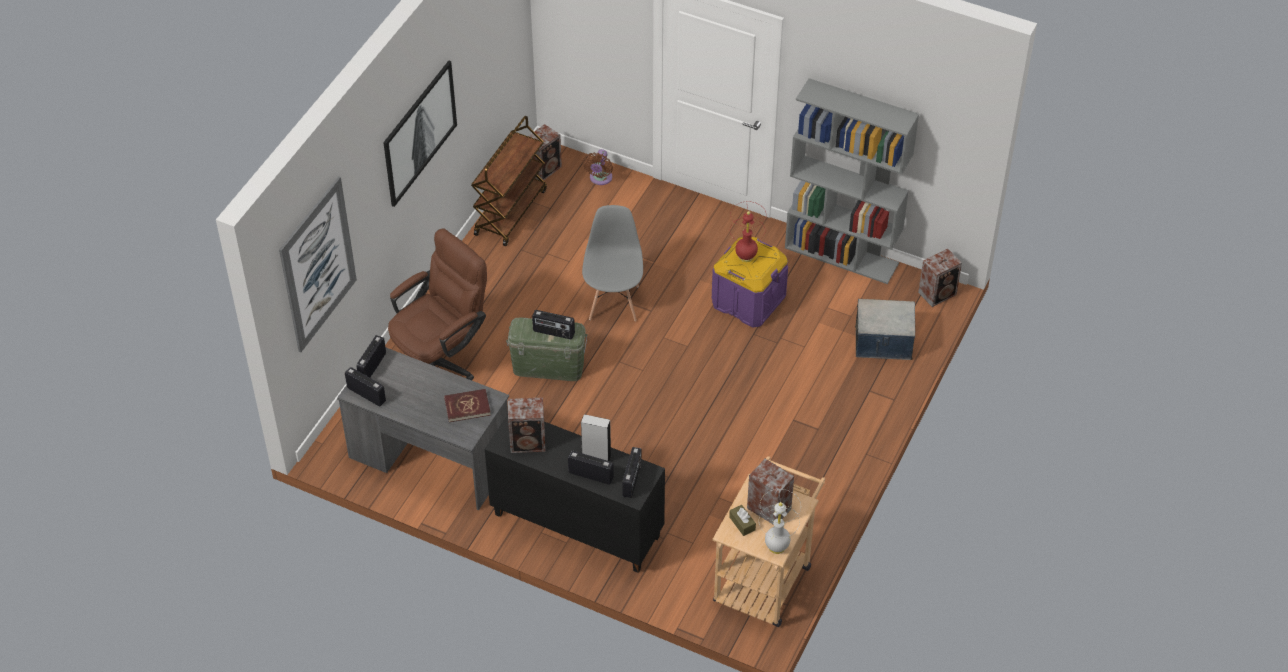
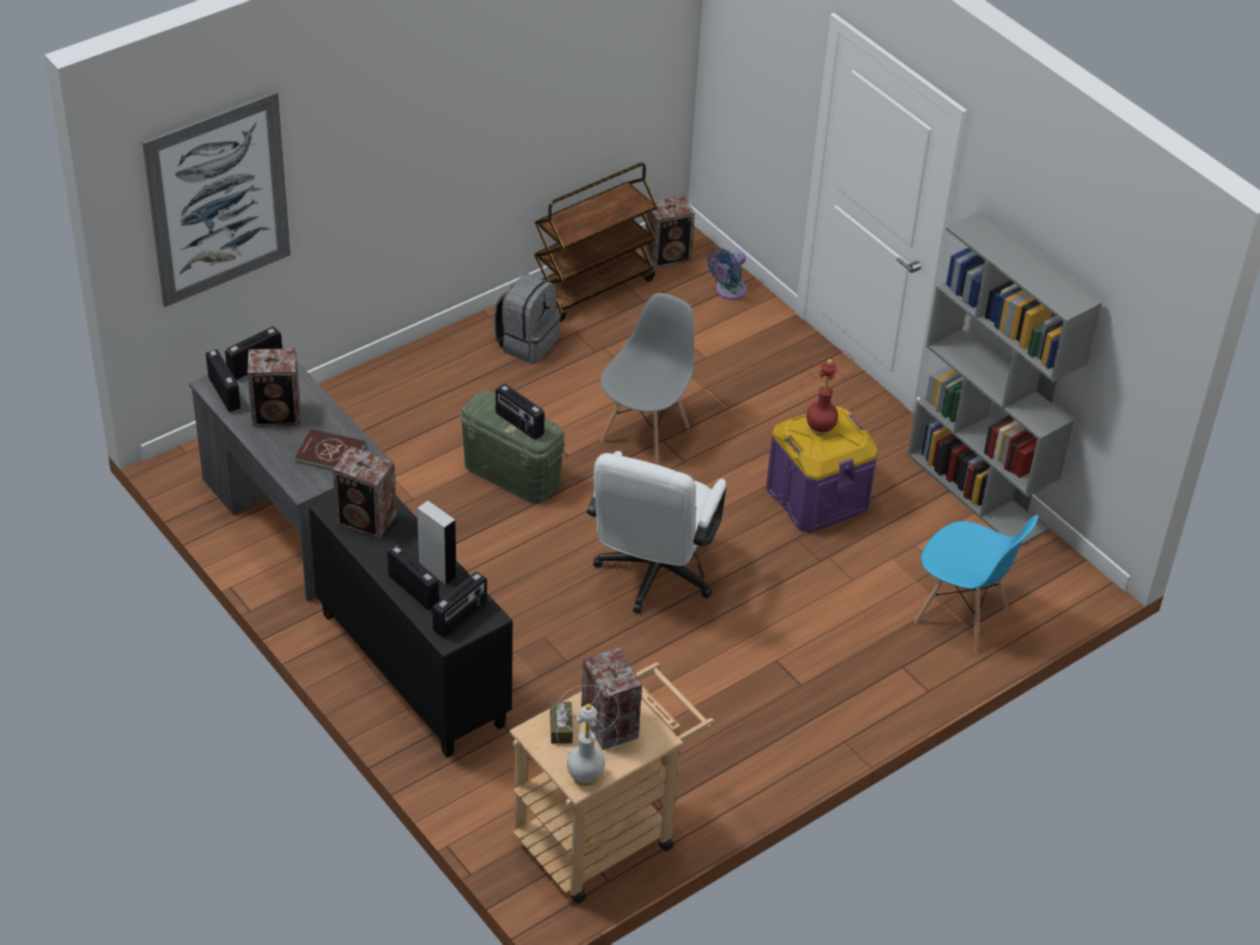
camera: 25 degrees right, 5 degrees down
(419, 133) = (449, 104): picture -> none
(441, 359) = (391, 416): brown office chair -> none
(494, 270) = (526, 342): none -> grey backpack
(600, 179) = (728, 291): brown fan -> blue fan
(683, 398) = (652, 577): none -> white office chair
(883, 342) = (961, 616): storage box -> blue chair
(938, 293) = (1078, 587): speaker -> speaker (278, 414)

